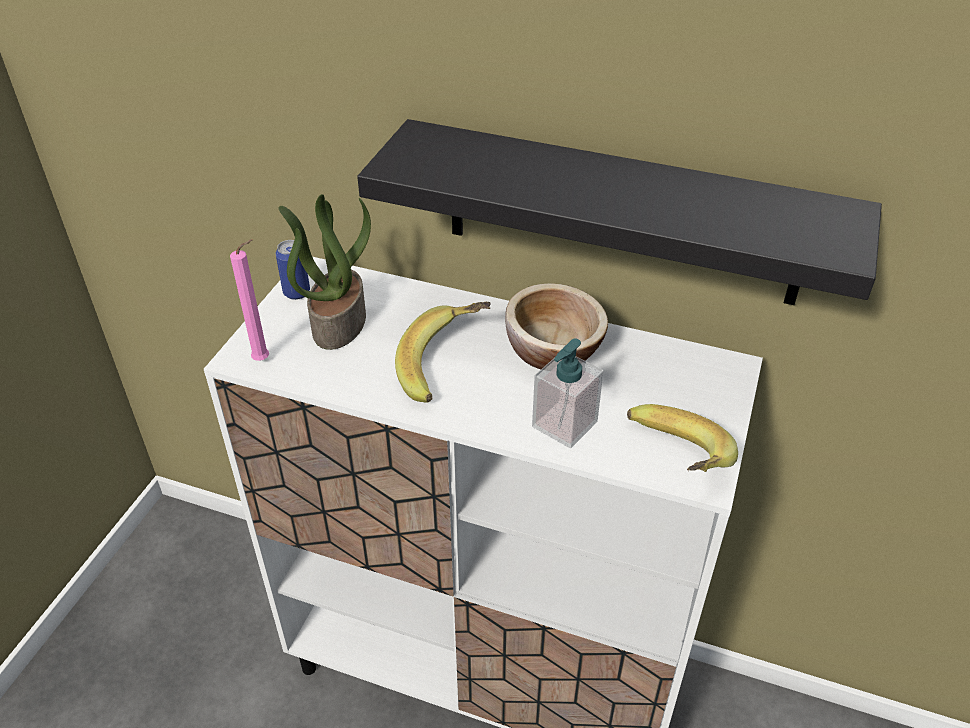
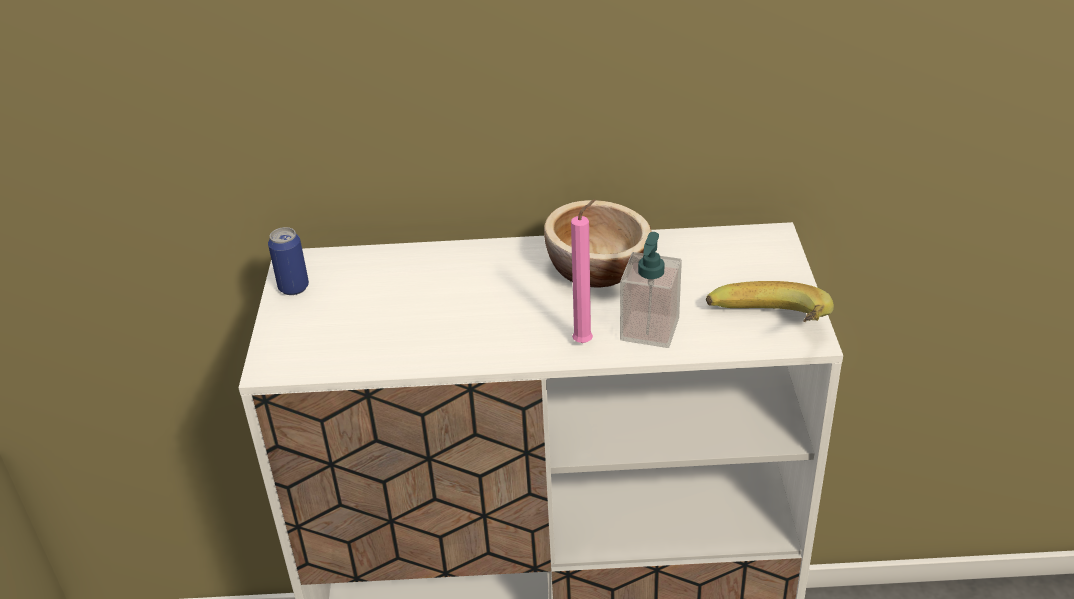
camera: 20 degrees left, 5 degrees down
(264, 360) = (302, 360): pink candle -> pink candle (585, 342)
(338, 323) = (359, 303): potted plant -> none
(446, 368) = (501, 313): banana -> none
(622, 214) = (631, 112): black shelf -> none

